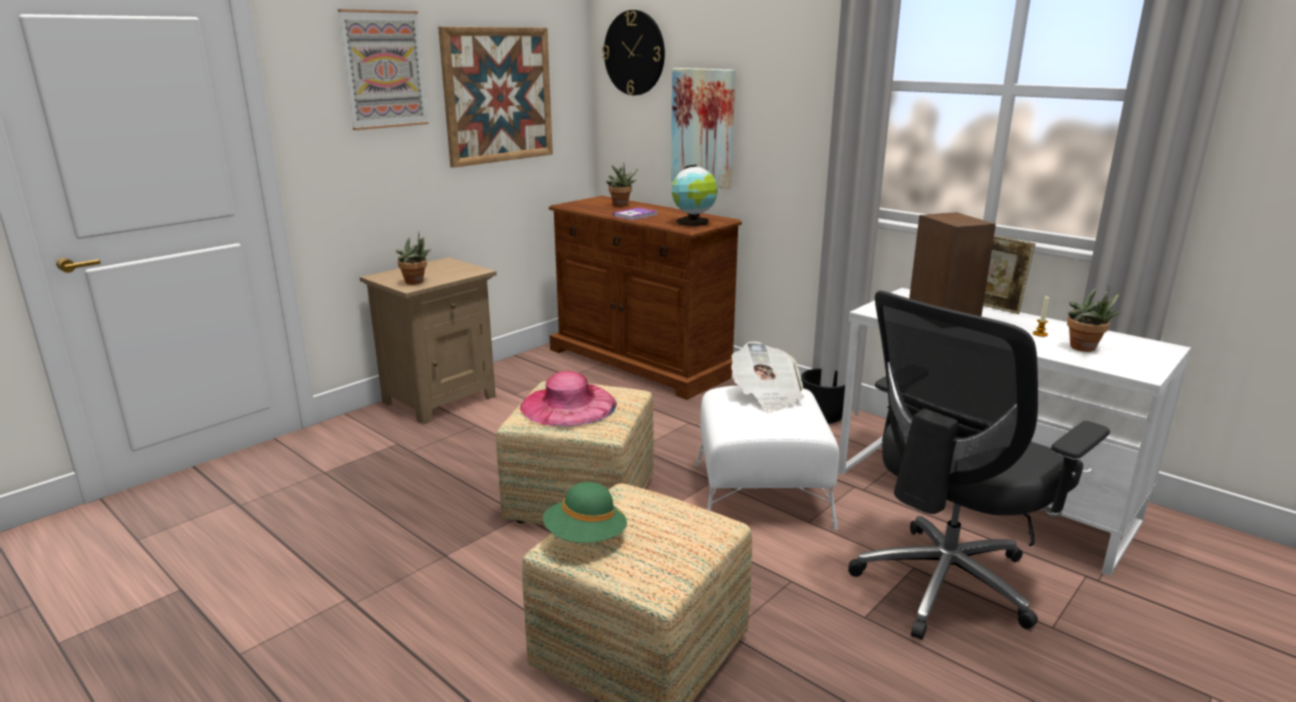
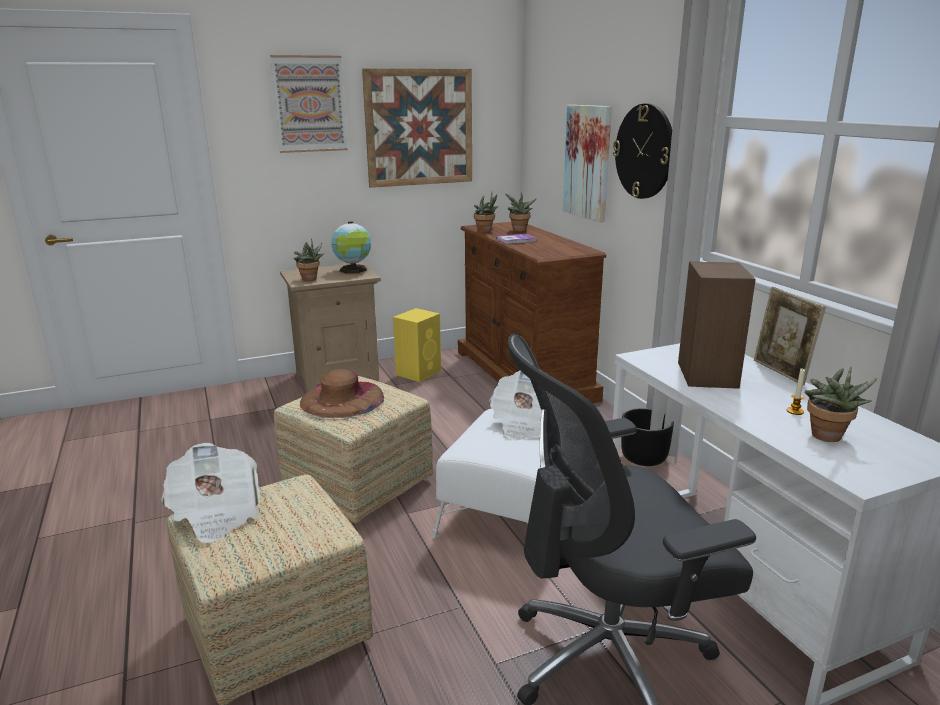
camera: 25 degrees right, 0 degrees up
(528, 377) = (419, 372): none -> yellow speaker
(568, 405) = (342, 399): pink hat -> brown hat
(585, 538) = (216, 513): green hat -> newspaper
(587, 209) = (486, 231): none -> potted plant
(634, 53) = (546, 91): wall clock -> wall clock (644, 151)
(694, 222) = (556, 251): globe -> globe (353, 270)

